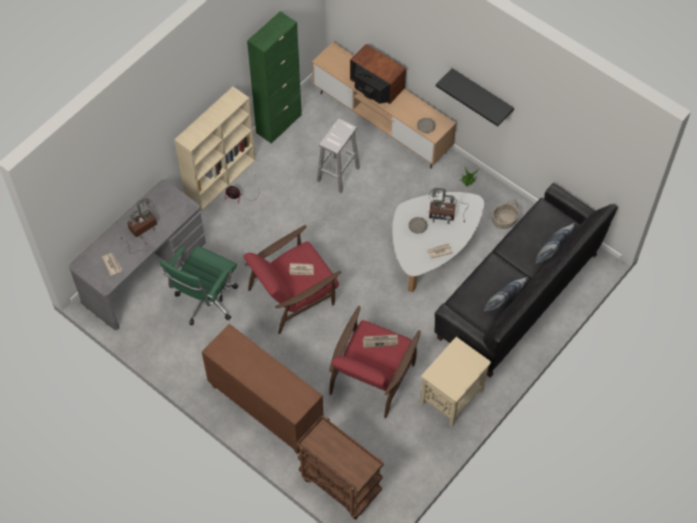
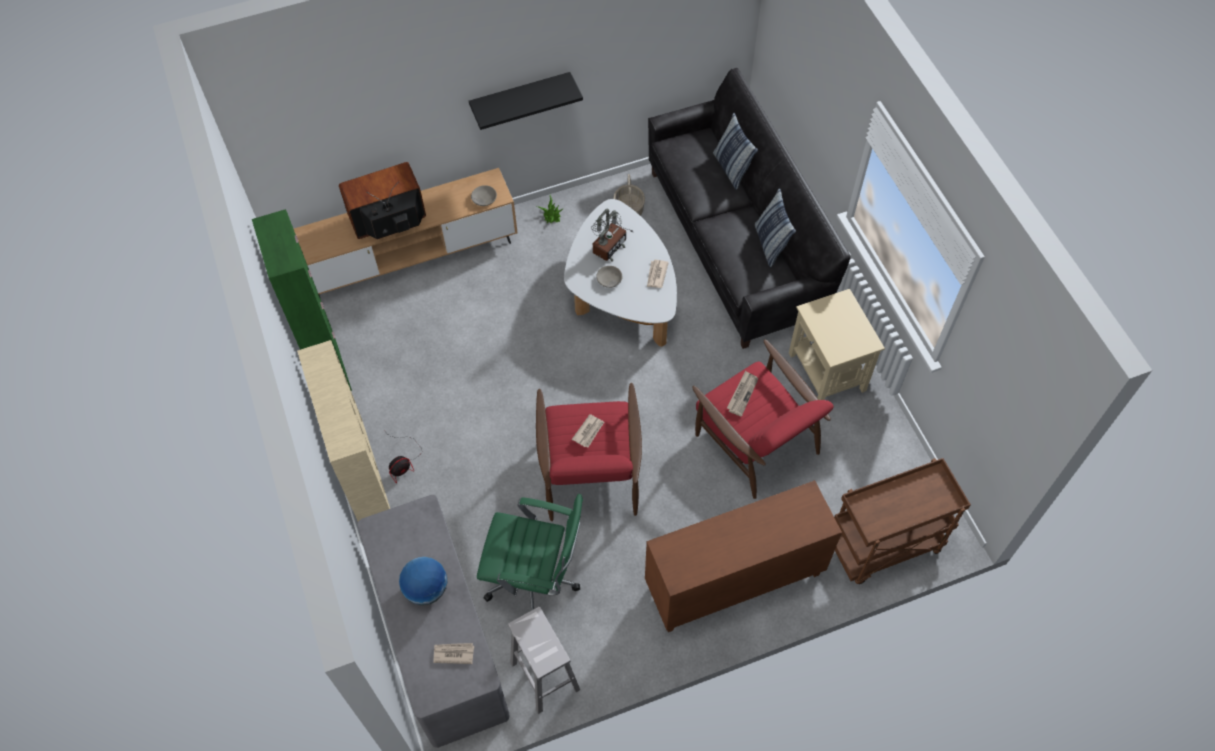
camera: 60 degrees left, 0 degrees up
(141, 232) = (426, 589): table lamp -> globe
(205, 302) = (536, 581): green office chair -> green office chair turned 45 degrees counterclockwise
(338, 173) = (450, 339): white stool -> white stool (544, 675)

